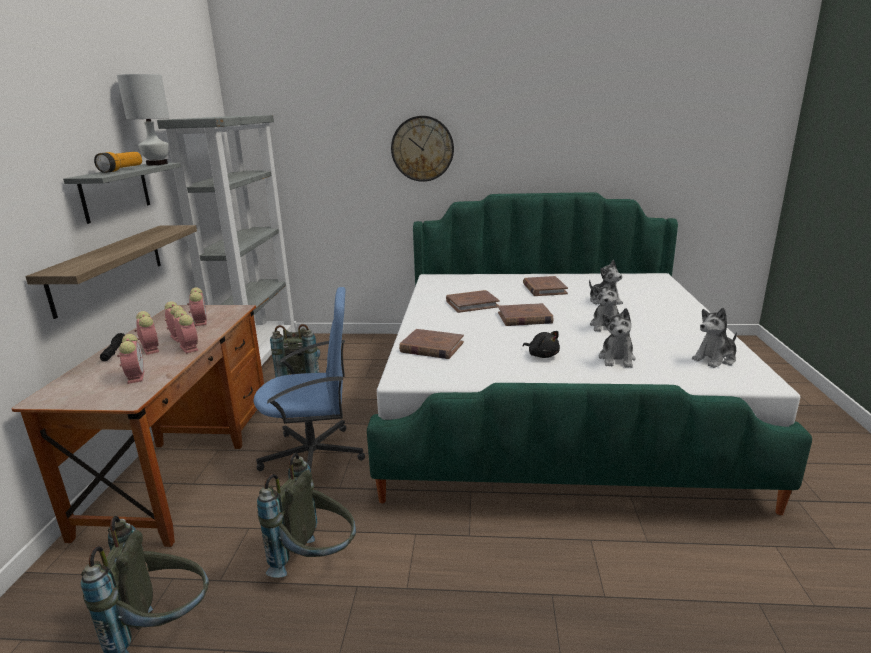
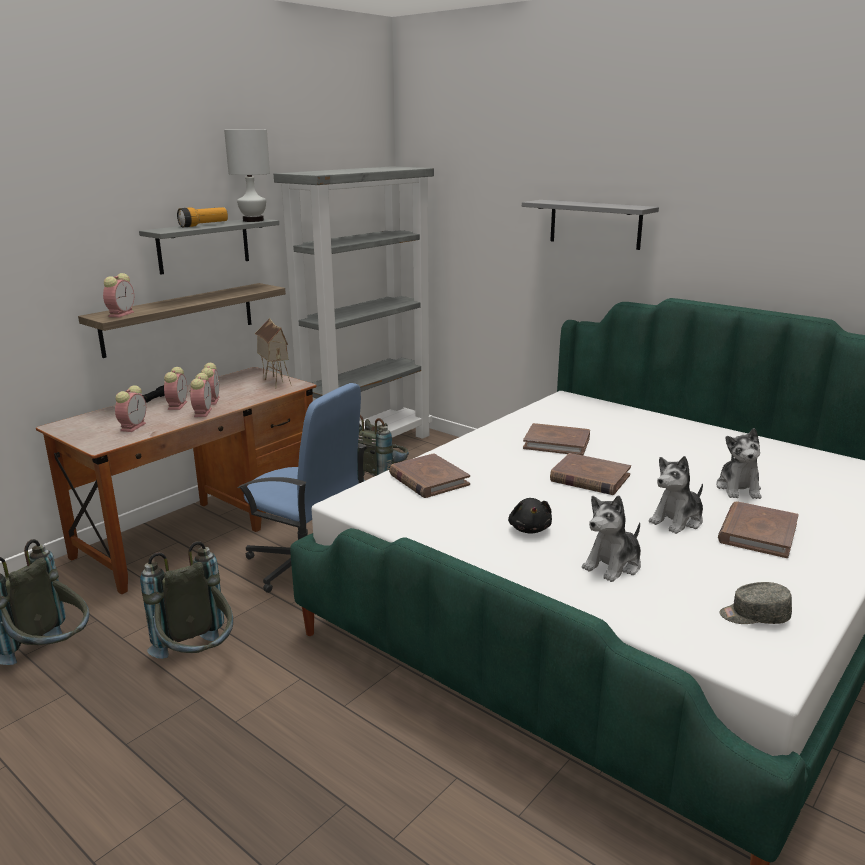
camera: 35 degrees right, 0 degrees up
(200, 321) = (249, 389): alarm clock -> alarm clock (121, 314)
(214, 311) = (275, 382): none -> toy house
(422, 149) = (595, 224): wall clock -> grey shelf
(544, 289) = (683, 448): brown book -> brown book (757, 533)
(715, 359) = (754, 616): plush toy -> grey cap

